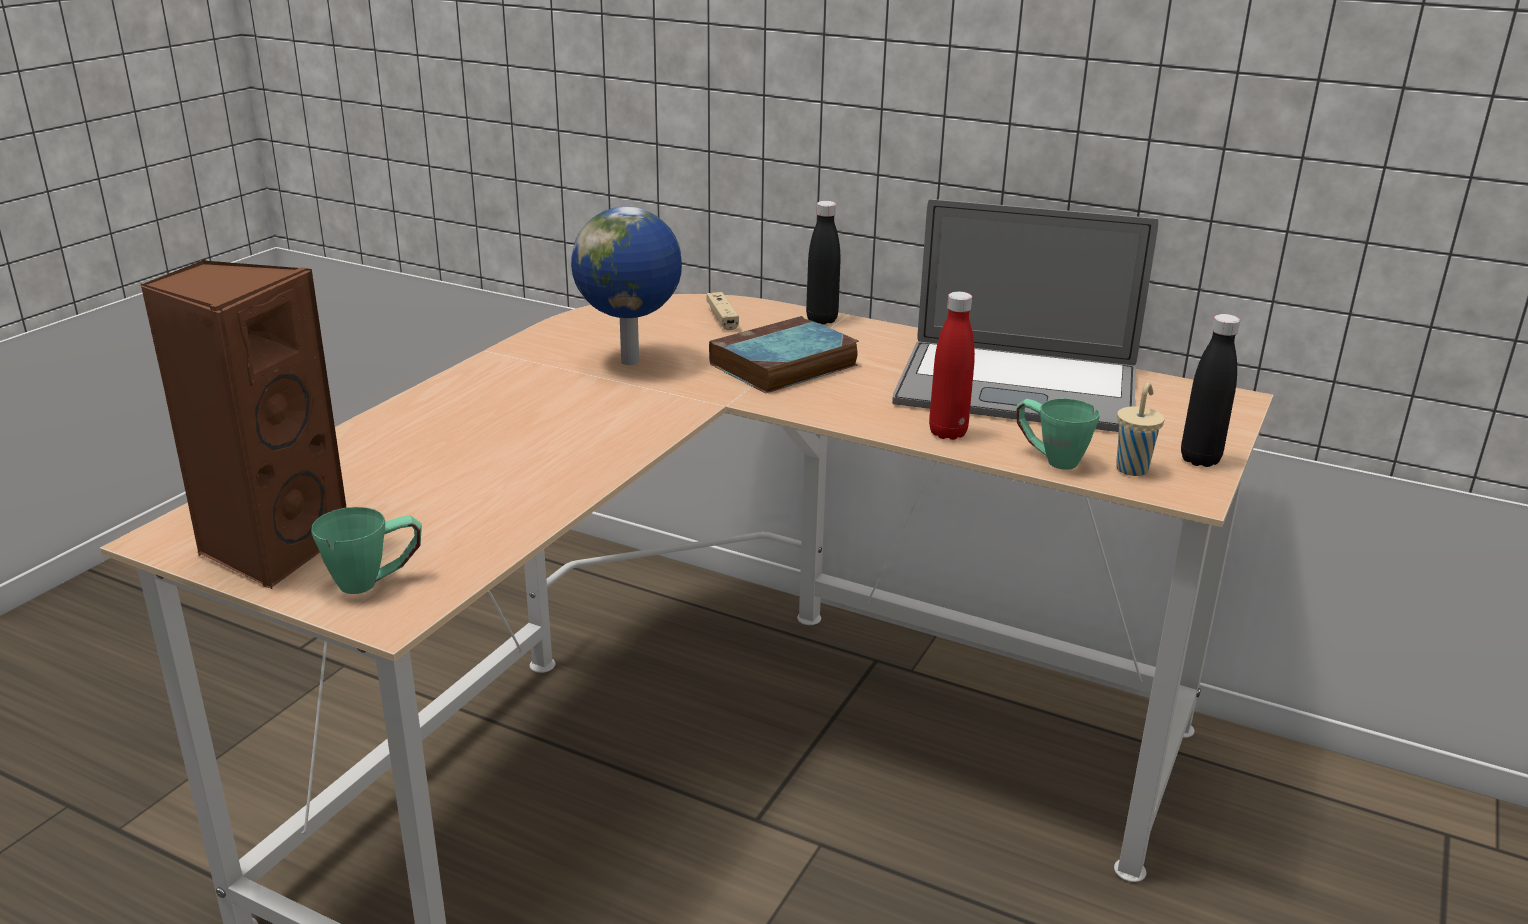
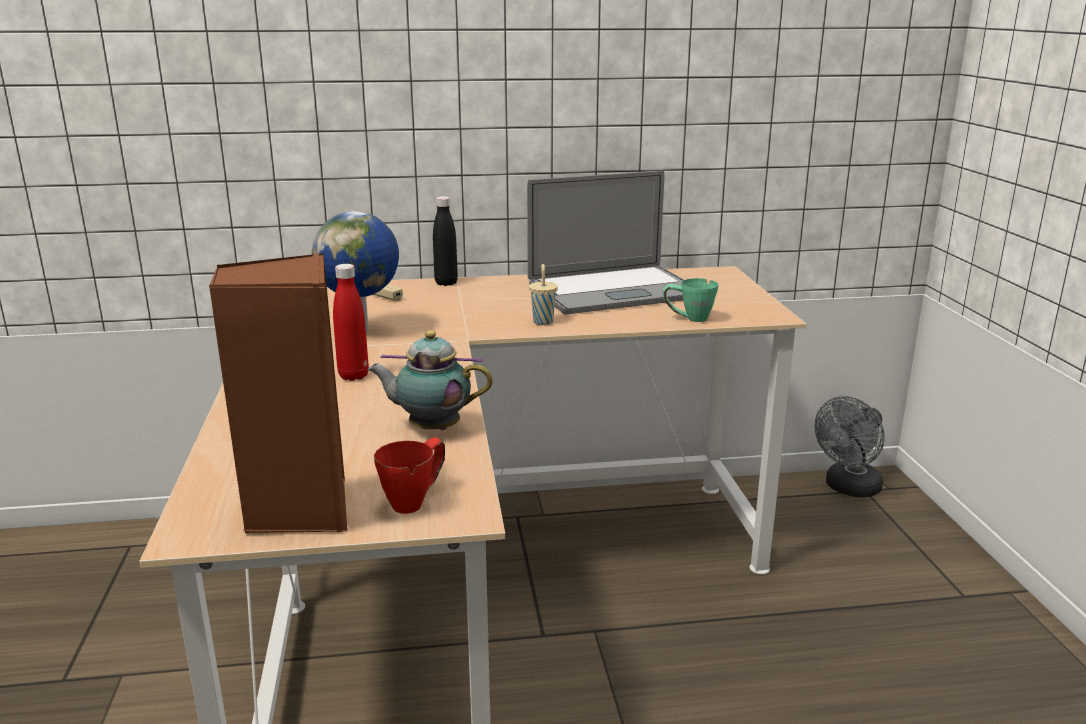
camera: 35 degrees left, 5 degrees down
(375, 581) = (416, 500): green mug -> red mug
(513, 505) = (431, 428): none -> teapot
(782, 366) = (465, 311): book -> none
(947, 433) = (618, 320): red bottle -> red bottle (353, 376)
(1132, 468) = (732, 312): beige cup -> beige cup (543, 321)
(1200, 459) = (754, 301): black bottle -> none
(1419, 820) = (848, 489): none -> grey fan

